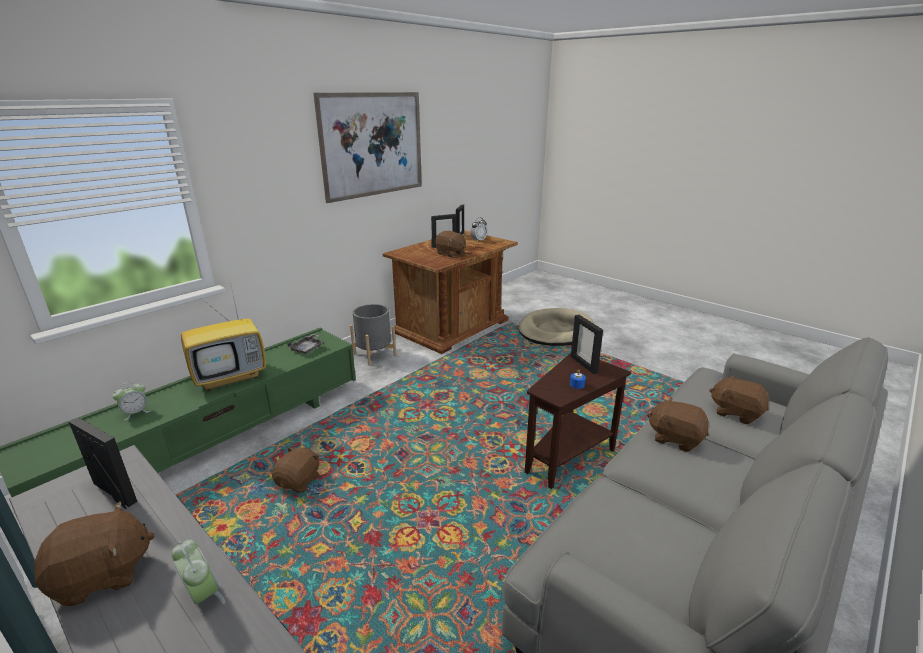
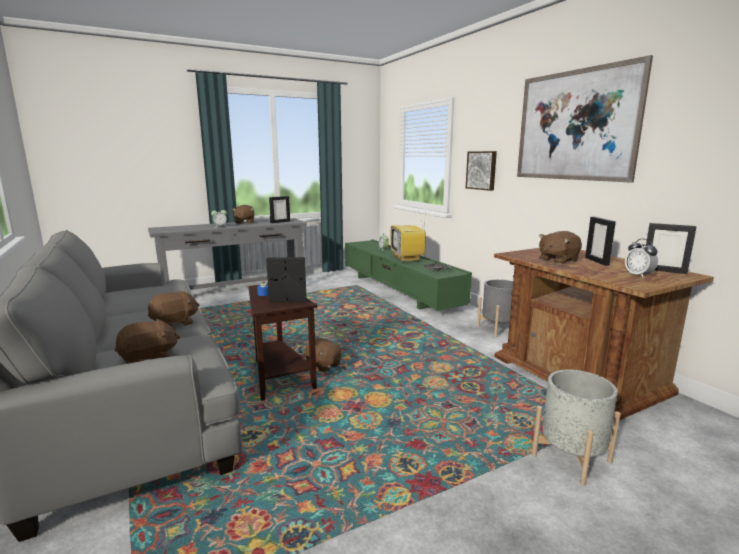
camera: 110 degrees right, 10 degrees down
(270, 207) = (482, 170): none -> picture
(299, 481) = (343, 303): brown plush toy -> brown plush toy (323, 365)
(555, 331) = (571, 458): beige dog bed -> grey planter

